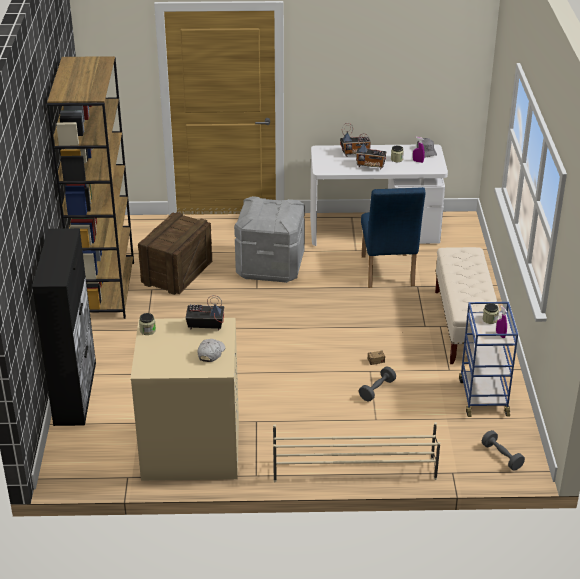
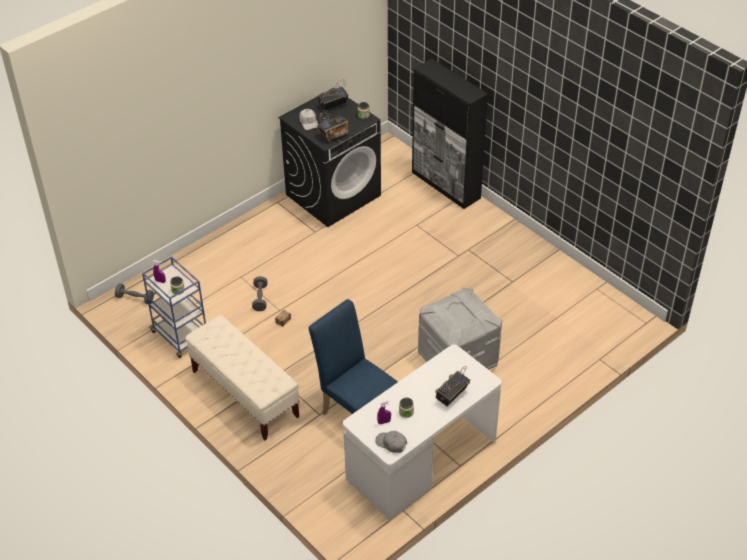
camera: 140 degrees right, 10 degrees up
(104, 289) = (543, 261): brown bookcase -> none
(177, 273) = (516, 307): crate -> none
(190, 449) = (333, 194): beige washing machine -> black washing machine
(353, 469) = (223, 237): beige shoe rack -> none
(370, 166) = (419, 386): radio -> radio (332, 105)

